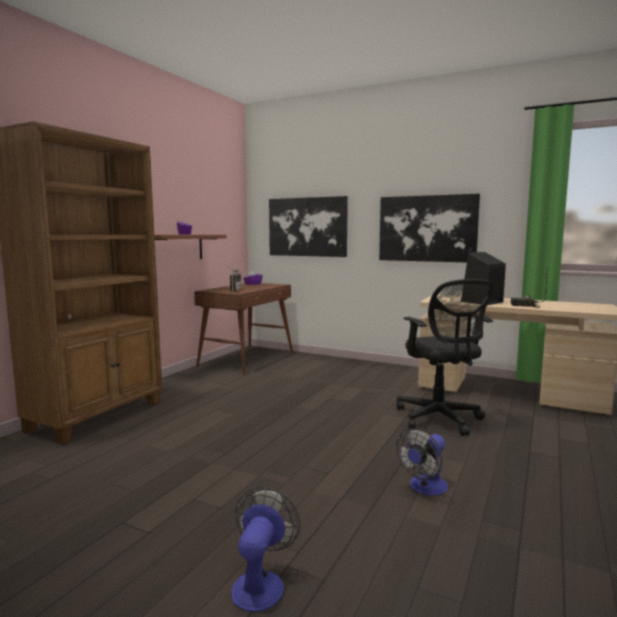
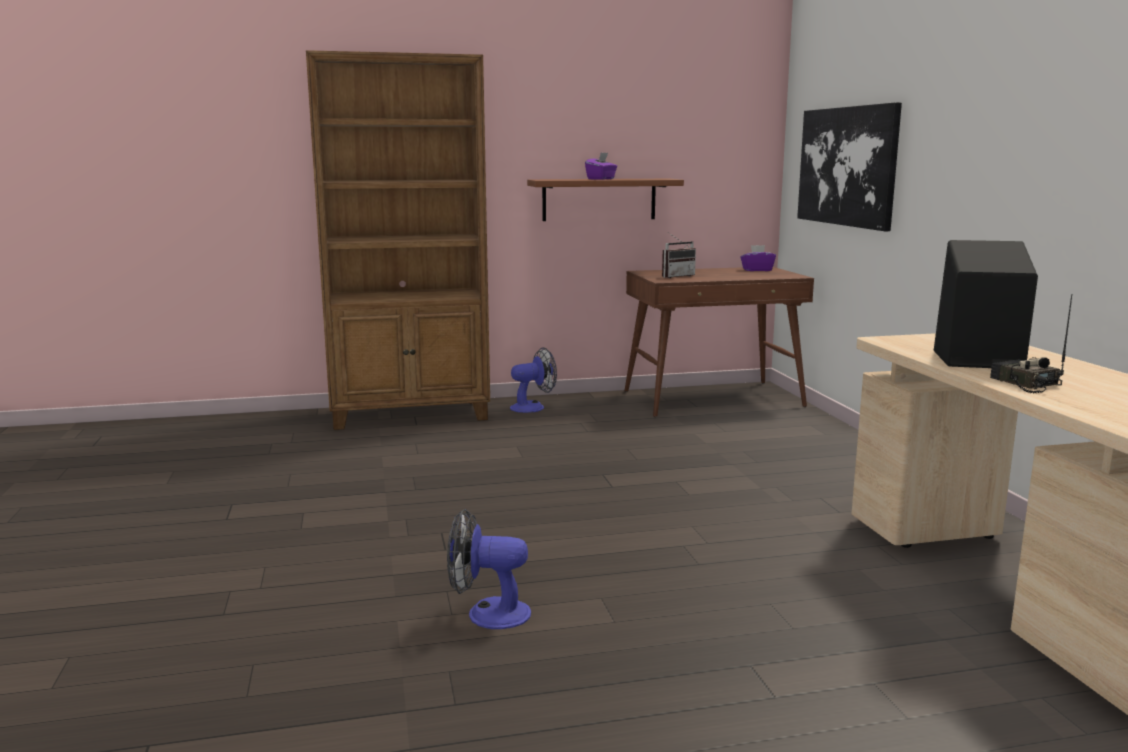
camera: 50 degrees right, 5 degrees up
(261, 583) = (193, 589): fan -> fan (533, 407)
(427, 228) = (1012, 177): picture -> none
(440, 419) = (749, 567): black office chair -> none

